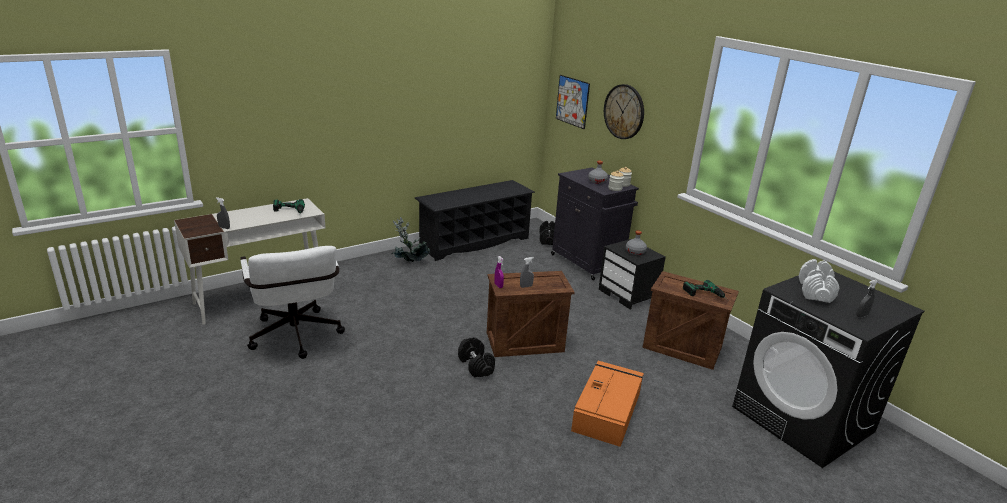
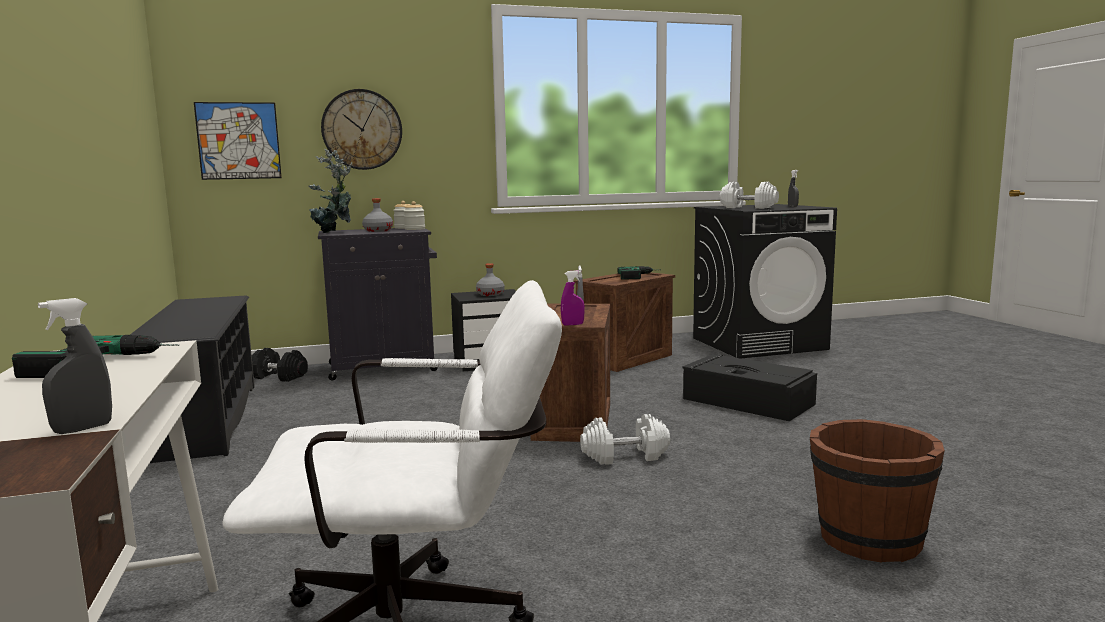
camera: 70 degrees left, 15 degrees down
(389, 452) = (868, 539): none -> brown bucket
(409, 263) = (202, 479): potted plant -> potted plant (334, 233)
(476, 365) = (625, 456): black dumbbell -> white dumbbell
(607, 410) = (746, 401): orange storage box -> black storage box

